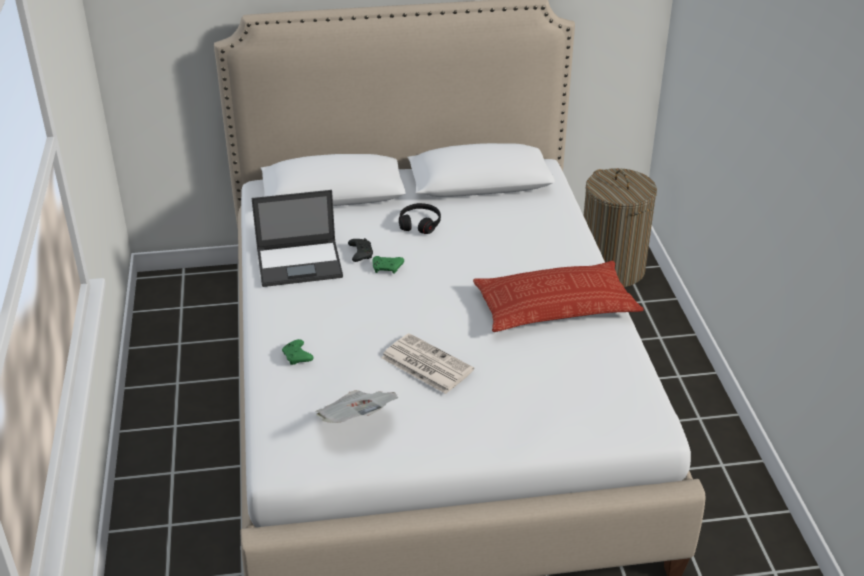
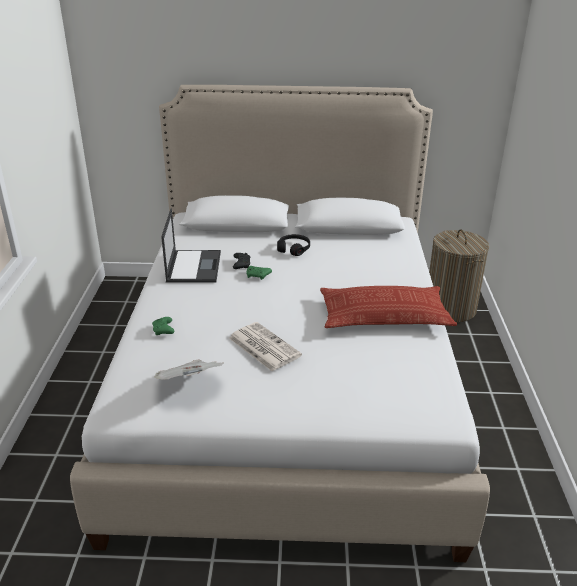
camera: 10 degrees right, 5 degrees down
(300, 263) = (193, 266): laptop -> laptop turned 90 degrees counterclockwise

